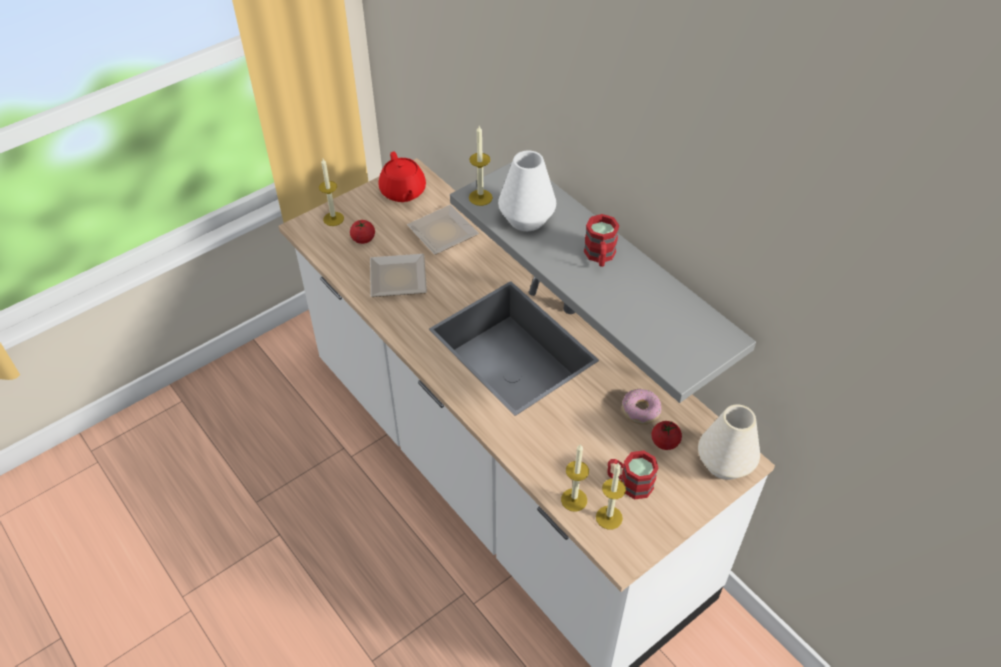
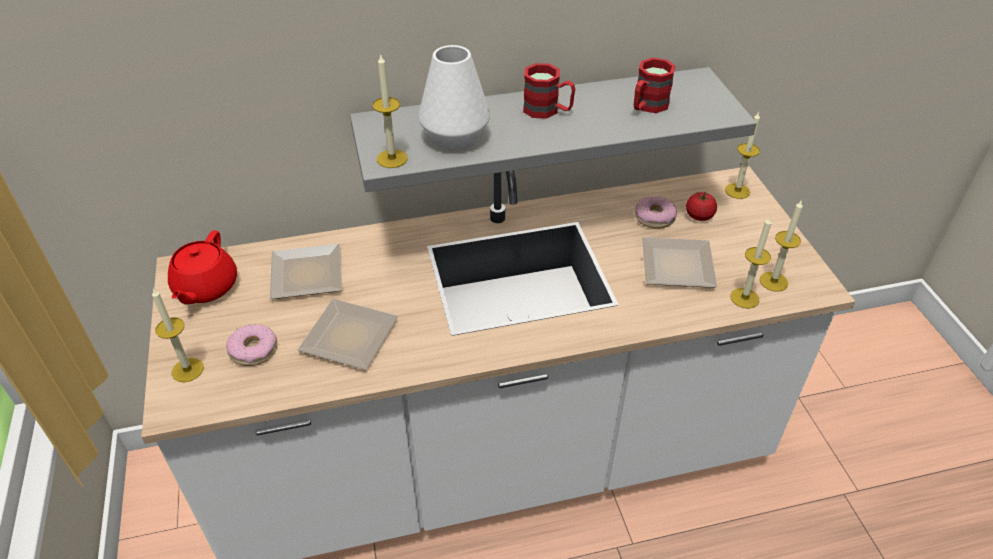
camera: 65 degrees left, 5 degrees down
(363, 239) = (253, 350): tomato -> donut
(403, 192) = (205, 288): red teapot -> red teapot turned 90 degrees clockwise
(588, 443) = (679, 264): none -> plate
(629, 483) = (738, 254): red mug -> red mug (647, 106)
(725, 463) = (737, 191): white vase -> candle

